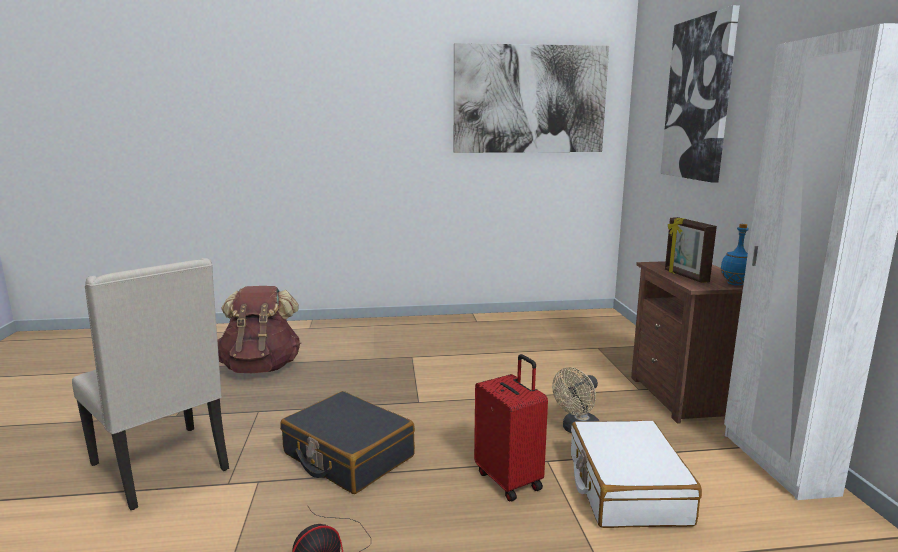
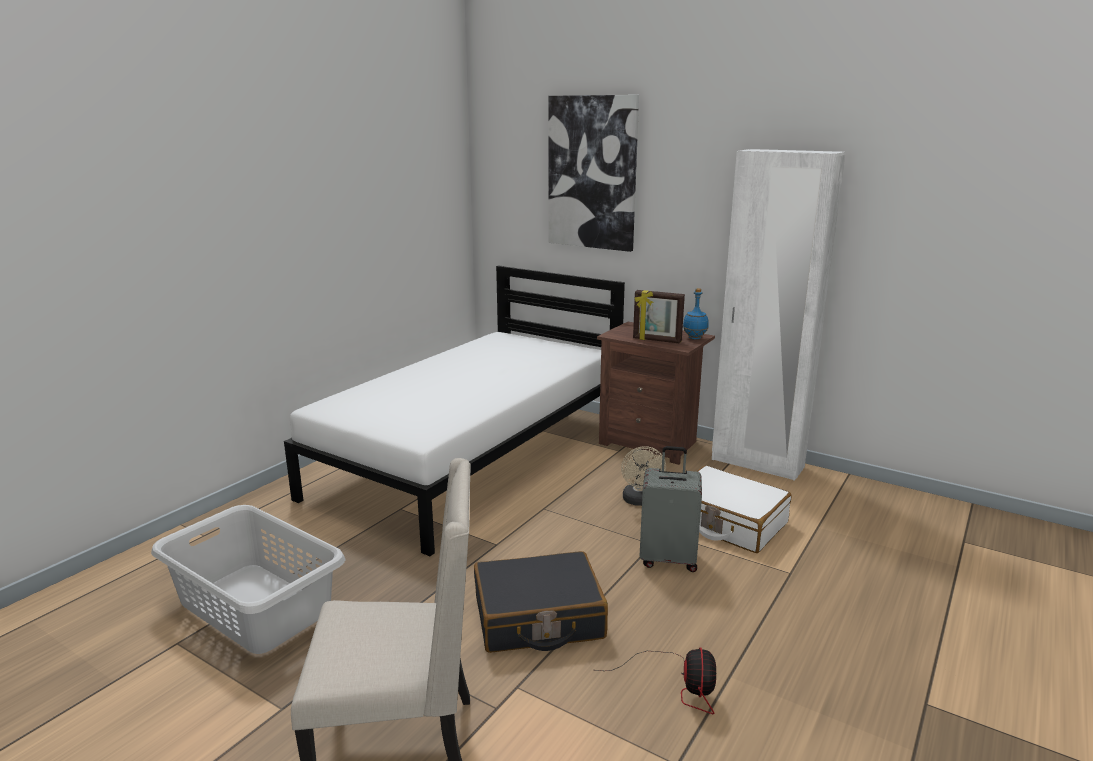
camera: 50 degrees left, 5 degrees up
(261, 367) = (256, 605): brown backpack -> grey laundry basket
(510, 480) = (668, 559): red suitcase -> grey suitcase
(515, 348) = (474, 457): none -> white bed
(529, 99) = (391, 168): picture -> none

